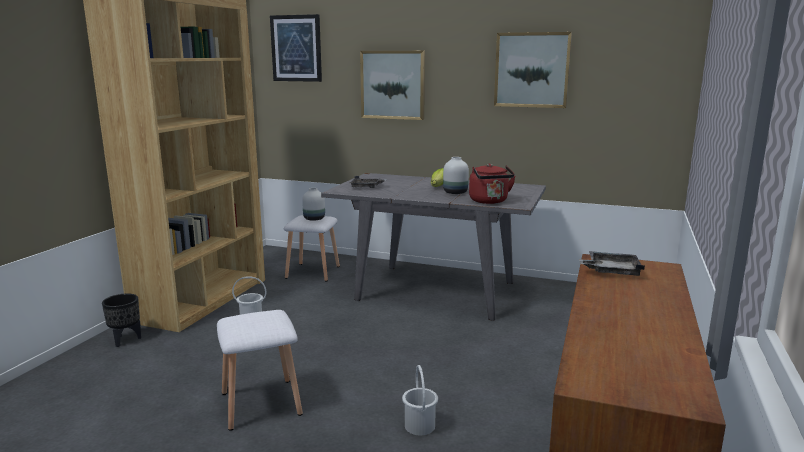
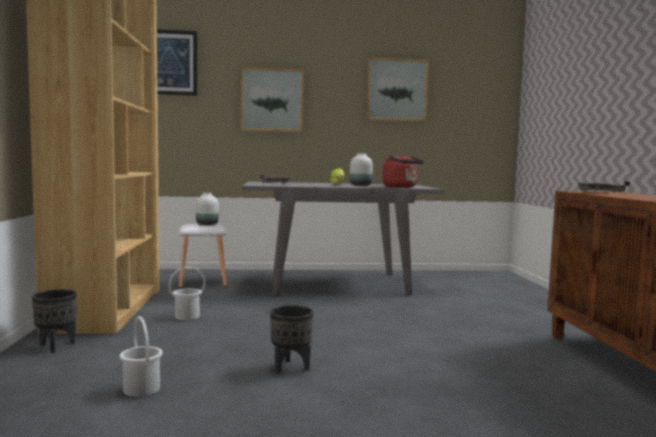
camera: 25 degrees left, 10 degrees down
(262, 403) = (290, 367): white stool -> black planter
(419, 426) = (454, 359): white bucket -> white bucket (141, 389)

